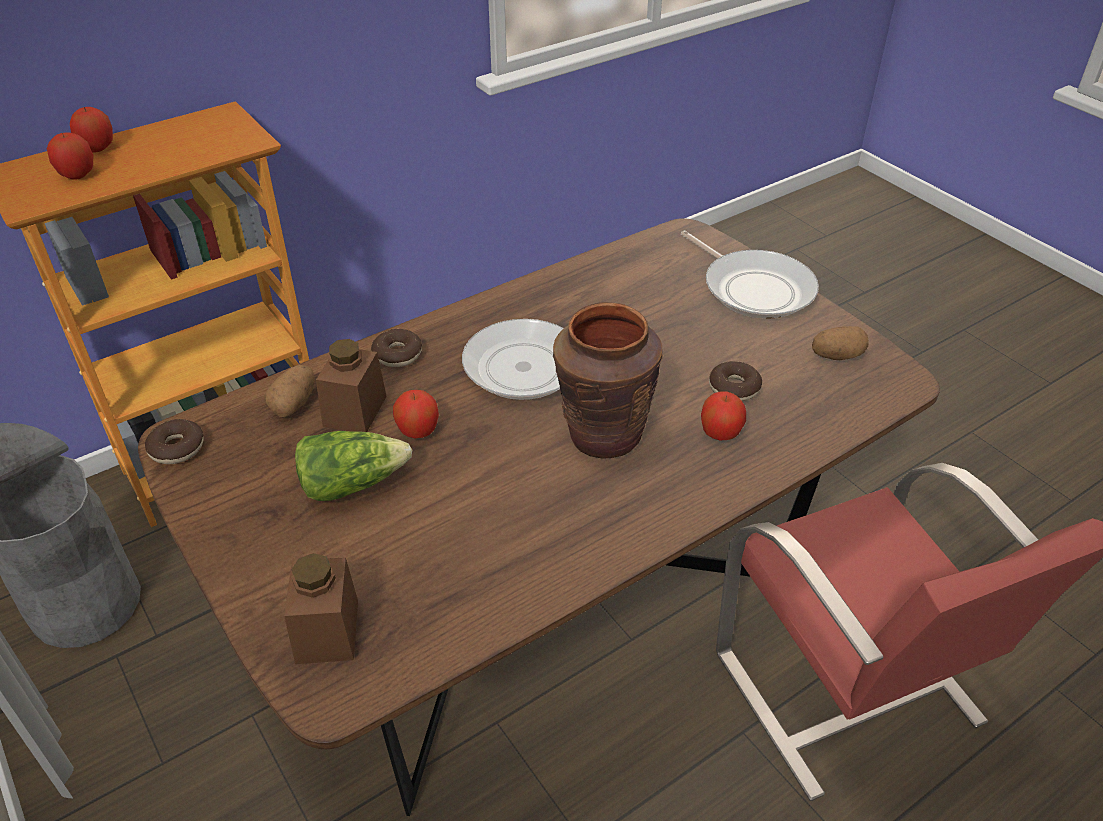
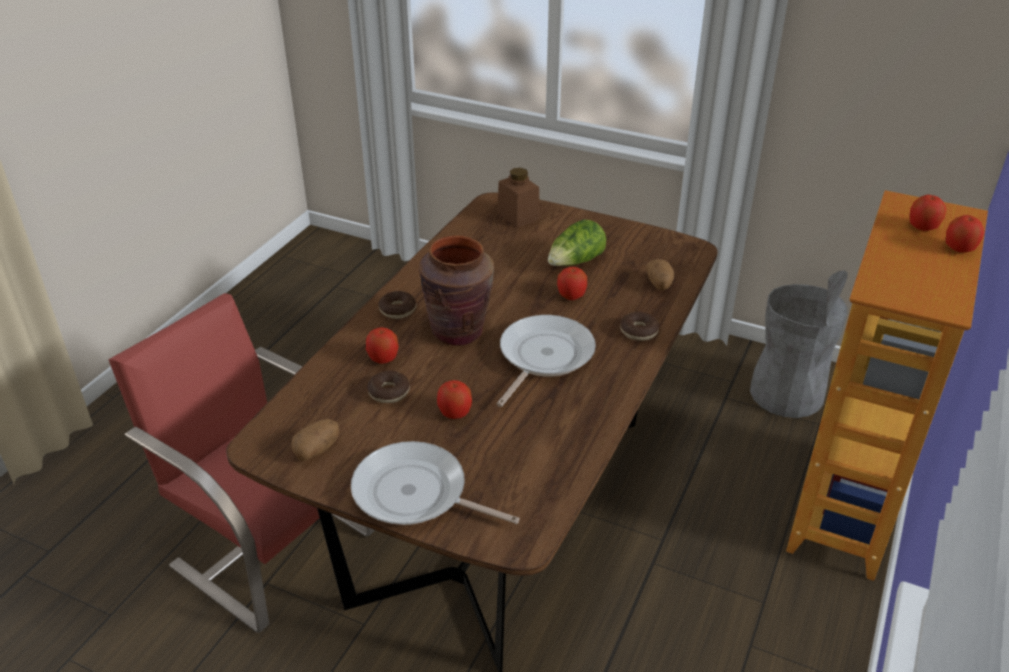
camera: 150 degrees right, 5 degrees down
(177, 448) = (686, 246): donut -> donut (397, 310)
(355, 411) = (620, 292): brown jar -> none
(674, 341) = (455, 413): none -> apple

